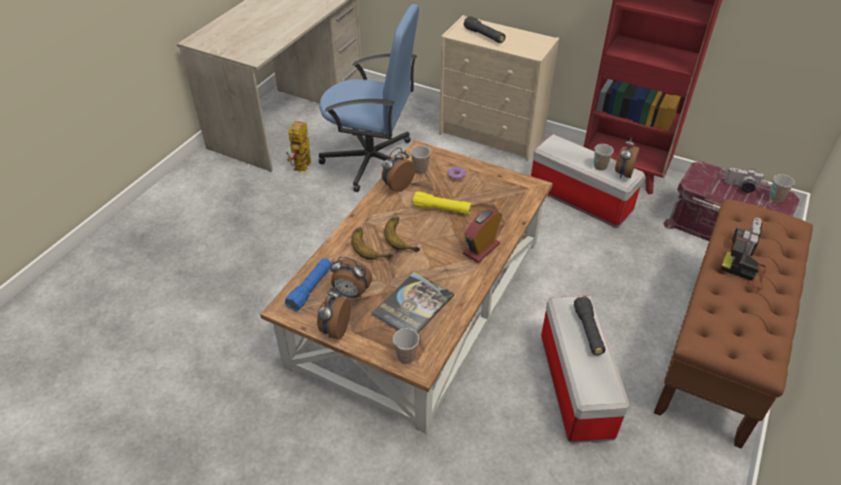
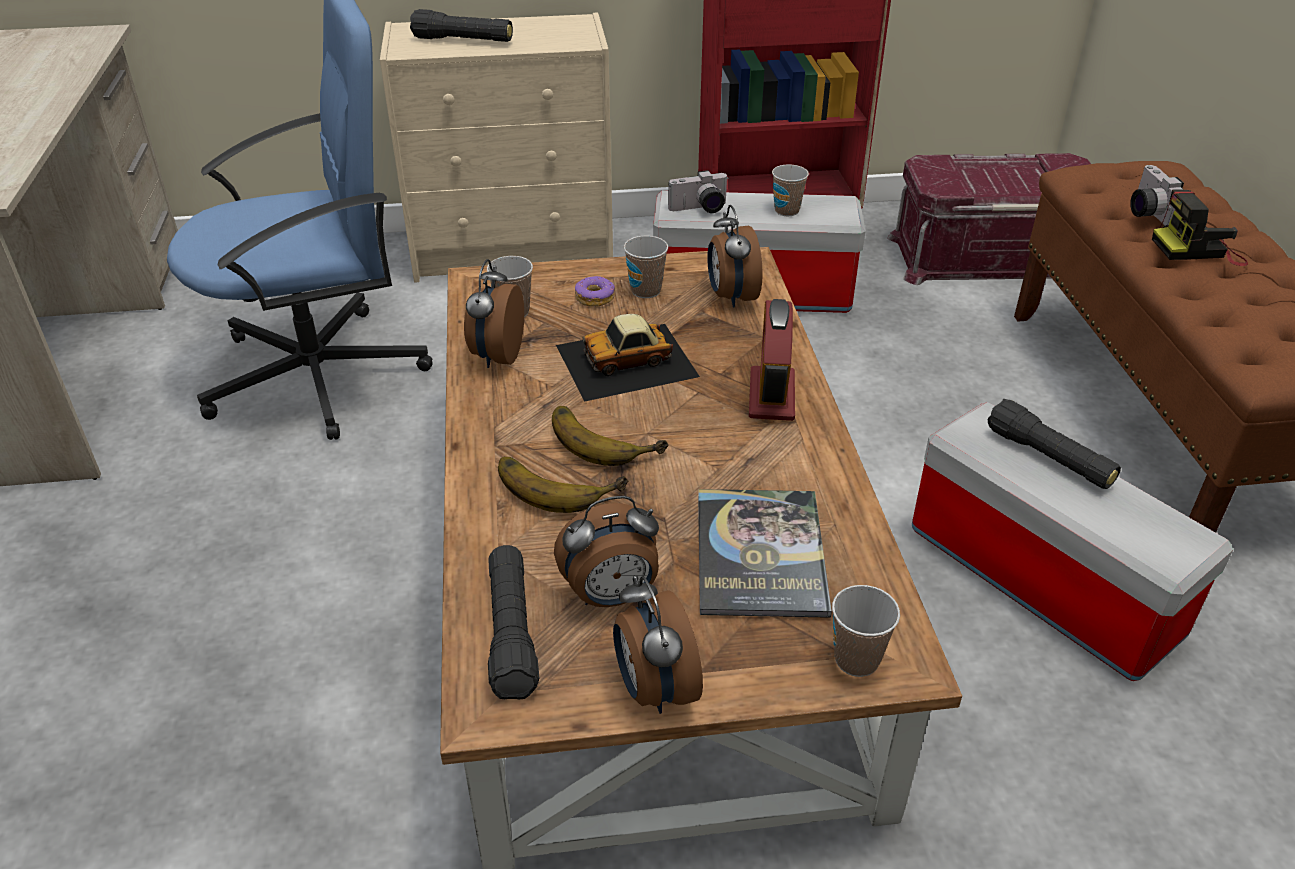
camera: 35 degrees left, 5 degrees down
(302, 169) = (173, 445): toy robot -> none
(310, 289) = (511, 633): blue flashlight -> black flashlight
(442, 209) = (627, 361): yellow flashlight -> toy car
(623, 173) = (830, 208): alarm clock -> alarm clock (731, 297)
(741, 187) = (1002, 170): camera -> camera (700, 209)
(775, 198) = (1060, 167): cup -> cup (646, 290)

